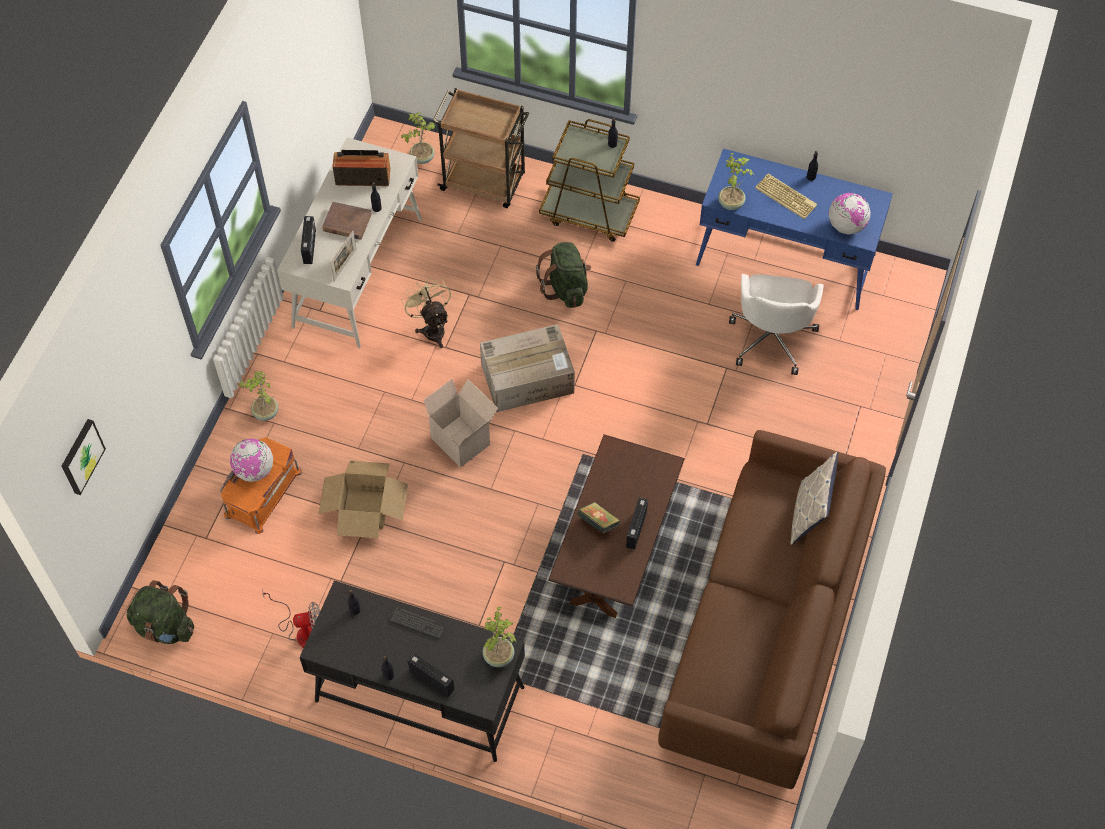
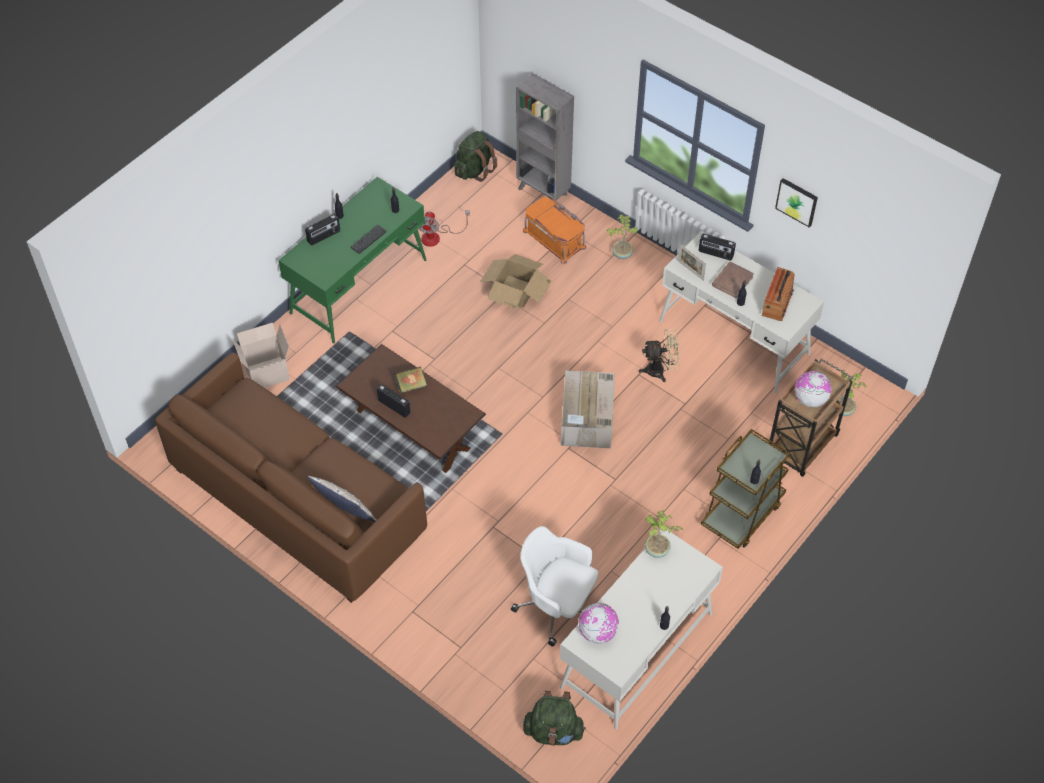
camera: 110 degrees right, 5 degrees down
(81, 456) = (519, 32): picture -> picture (797, 201)
(183, 531) = (543, 192): none -> grey bookcase
(254, 470) = (558, 218): globe -> globe (810, 399)
(419, 693) = (359, 286): black desk -> green desk
(462, 441) = (547, 362): cardboard box -> cardboard box (267, 375)
(499, 656) = (321, 275): potted plant -> none
(566, 288) = (666, 471): green backpack -> green backpack (553, 731)
(786, 260) = (636, 650): blue desk -> white desk
(787, 196) = (648, 597): keyboard -> none

